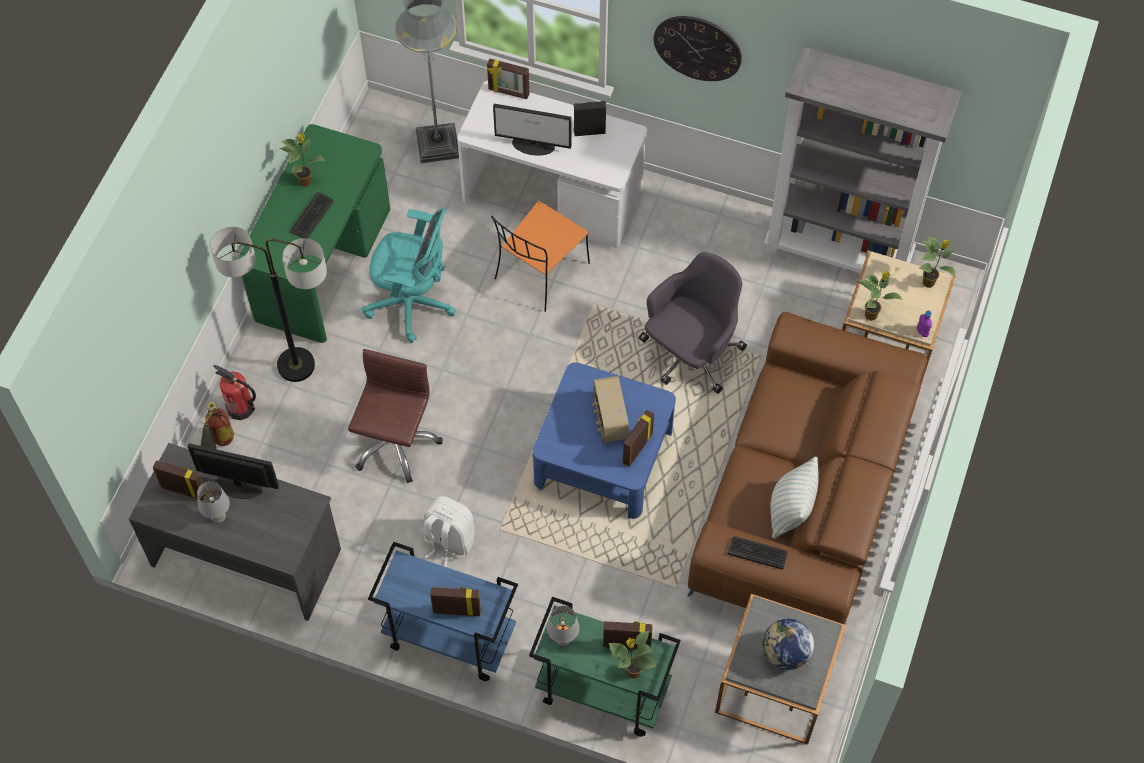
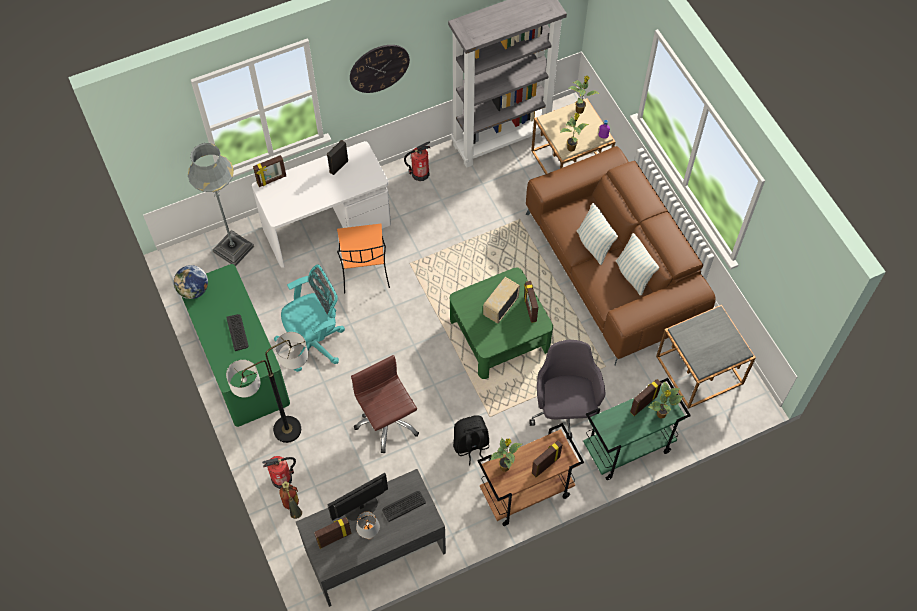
camera: 45 degrees left, 0 degrees up
(306, 181) = (212, 317): potted plant -> potted plant (505, 466)
(448, 541) = (471, 446): white backpack -> black backpack
(448, 638) = (525, 493): blue cart -> brown cart
(534, 145) = (317, 196): monitor -> none
(562, 639) = (611, 430): grey table lamp -> none
(604, 457) = (500, 334): blue coffee table -> green coffee table
(609, 419) = (500, 307): radio -> radio turned 90 degrees clockwise
(690, 354) = (485, 247): grey office chair -> grey office chair (565, 409)
(708, 220) = (420, 173): none -> fire extinguisher
(757, 552) = (649, 305): keyboard -> keyboard (403, 506)
(783, 442) = (594, 245): none -> pillow
(785, 653) = (712, 342): globe -> globe (194, 290)

